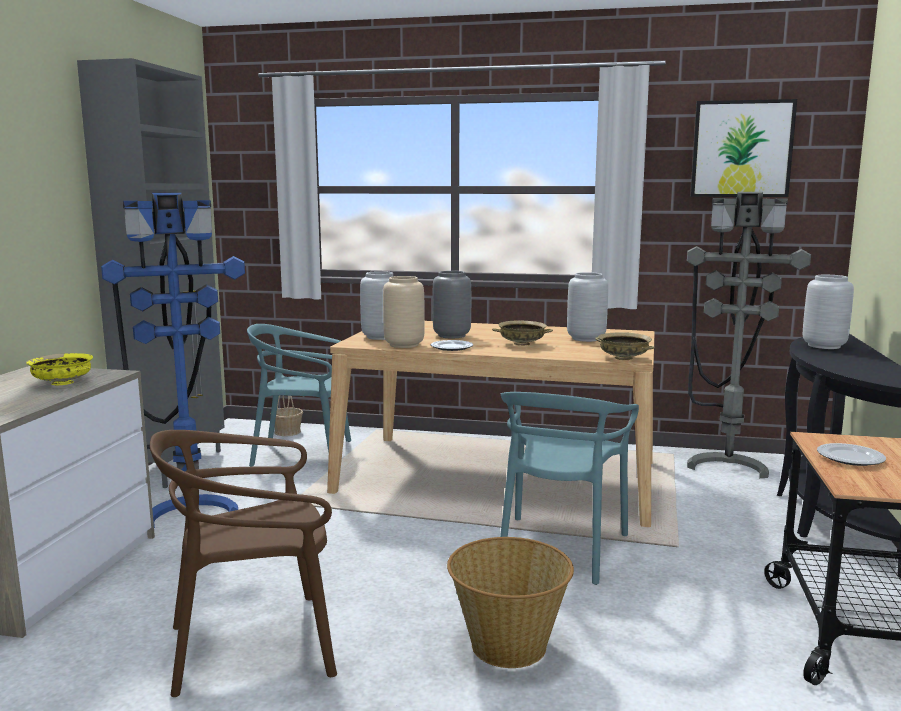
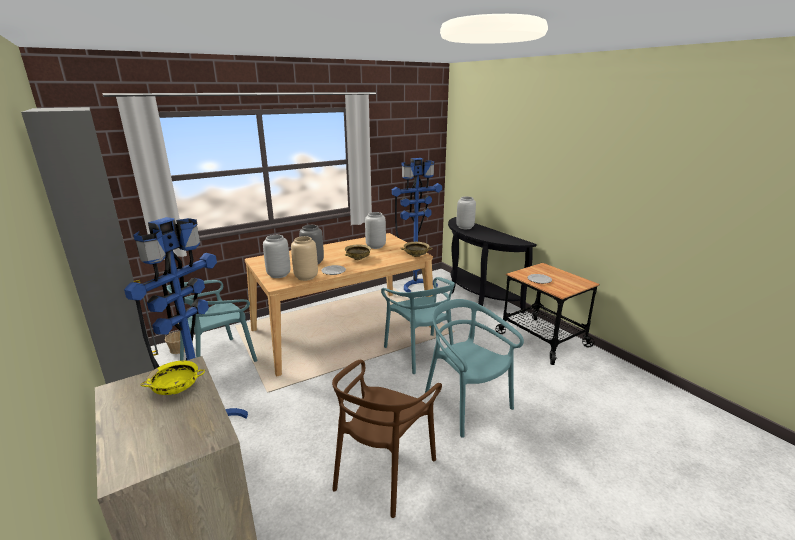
camera: 45 degrees left, 10 degrees up
(508, 644) = (466, 404): basket -> turquoise chair
(727, 462) = (416, 283): grey floor lamp -> blue floor lamp
(741, 149) = (405, 136): picture -> none

